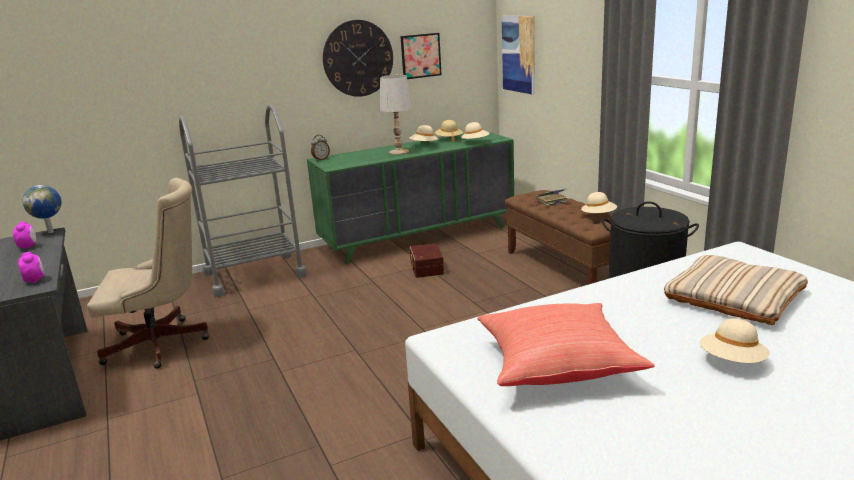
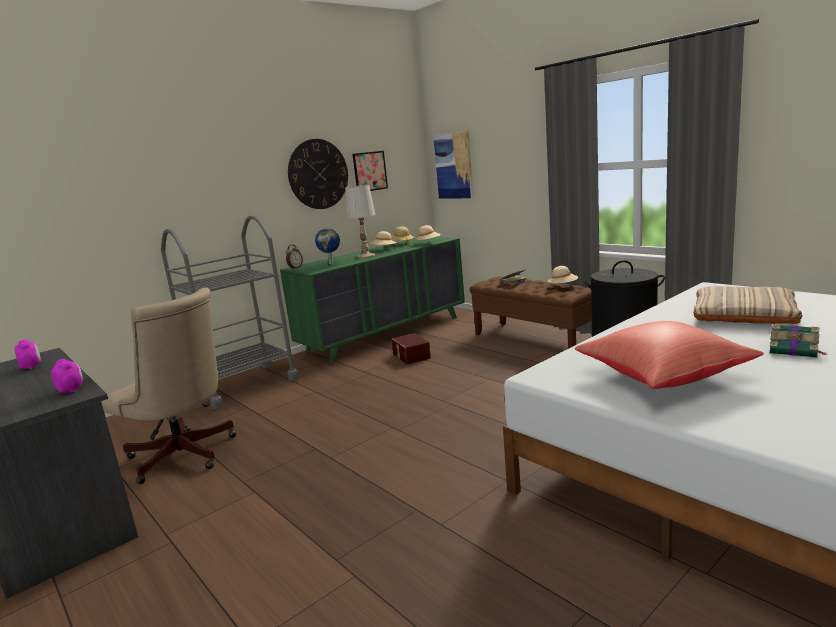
camera: 15 degrees left, 5 degrees down
(51, 232) = (47, 352): globe -> globe (331, 263)
(163, 344) = (185, 457): beige office chair -> beige office chair turned 60 degrees clockwise
(732, 361) = (794, 350): beige hat -> book

